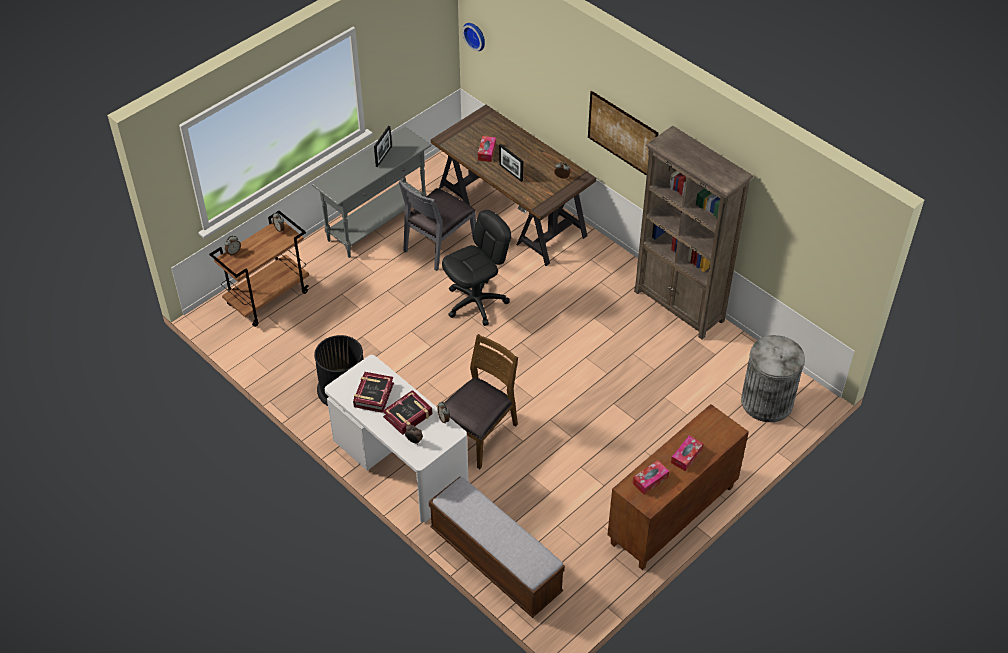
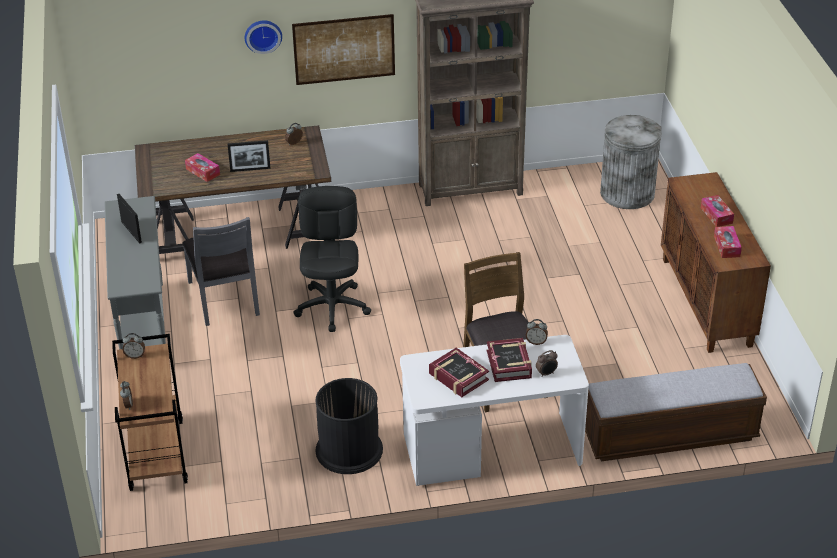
camera: 55 degrees left, 10 degrees down
(475, 35) = (100, 66): wall clock -> wall clock (263, 35)

